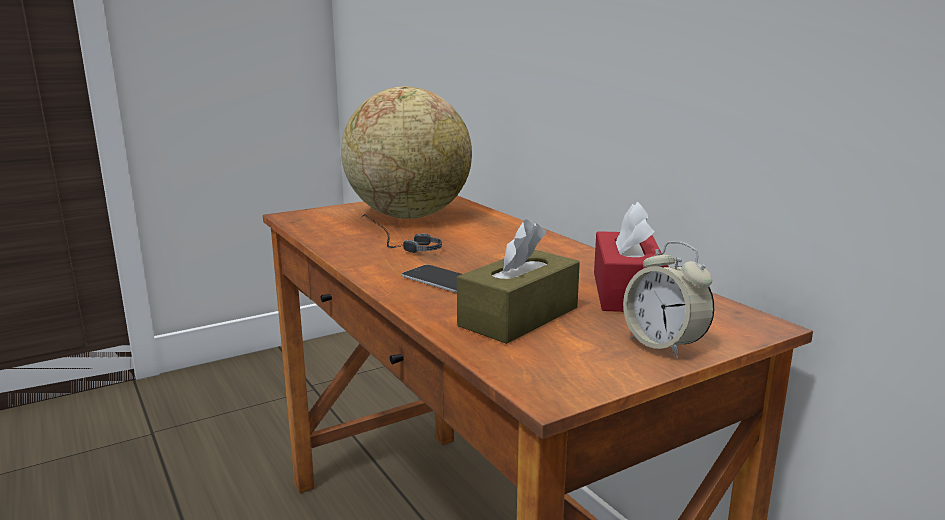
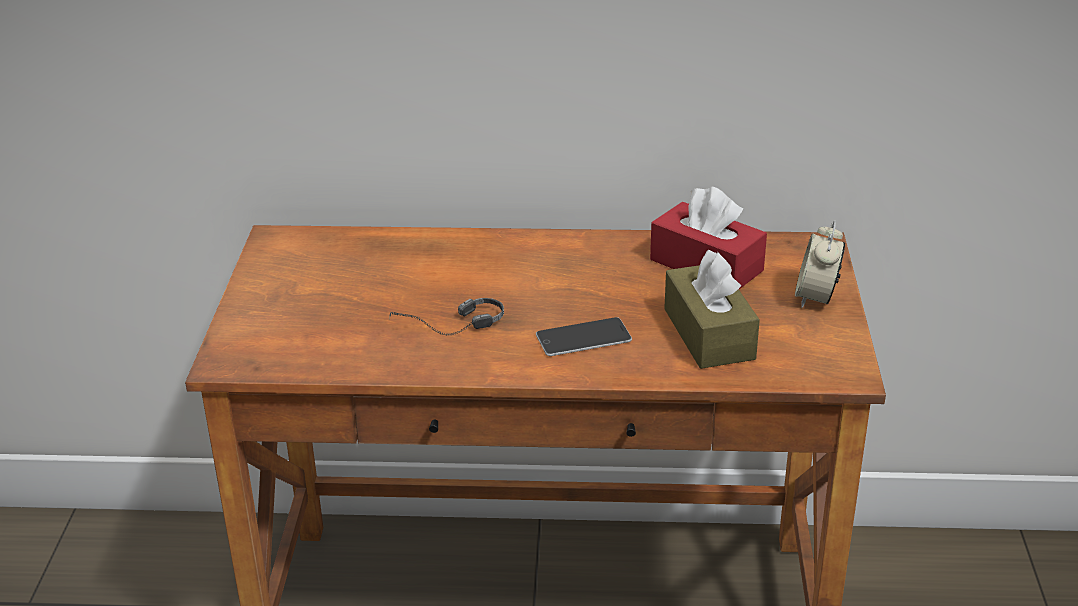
camera: 55 degrees left, 15 degrees up
(408, 215) = (340, 285): globe -> none
(664, 345) = (816, 297): alarm clock -> alarm clock turned 105 degrees clockwise

